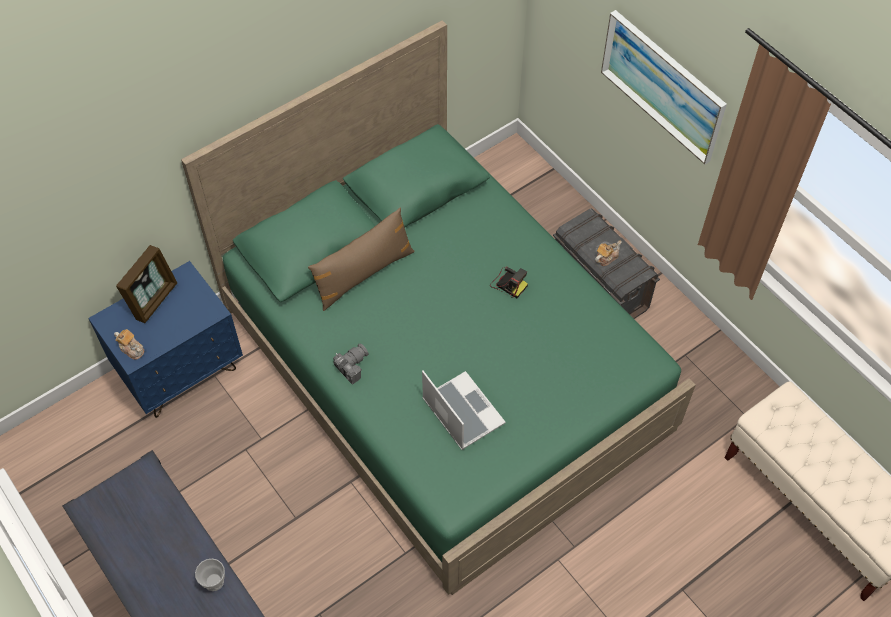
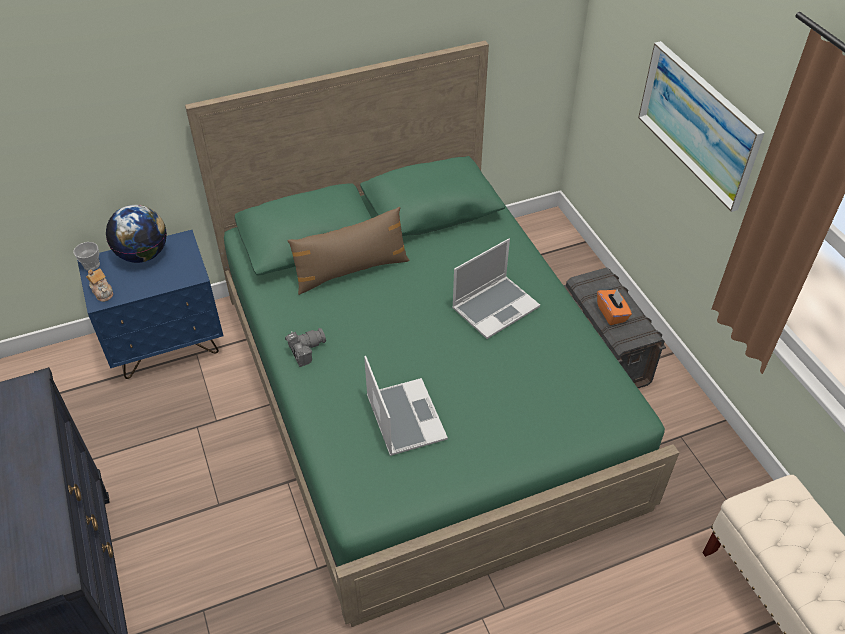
camera: 15 degrees right, 10 degrees down
(153, 299) = (143, 254): picture frame -> globe
(214, 581) = (41, 514): cup -> cup (91, 265)
(508, 283) = (495, 307): camera -> laptop
(606, 257) = (612, 314): teapot -> orange tissue box

